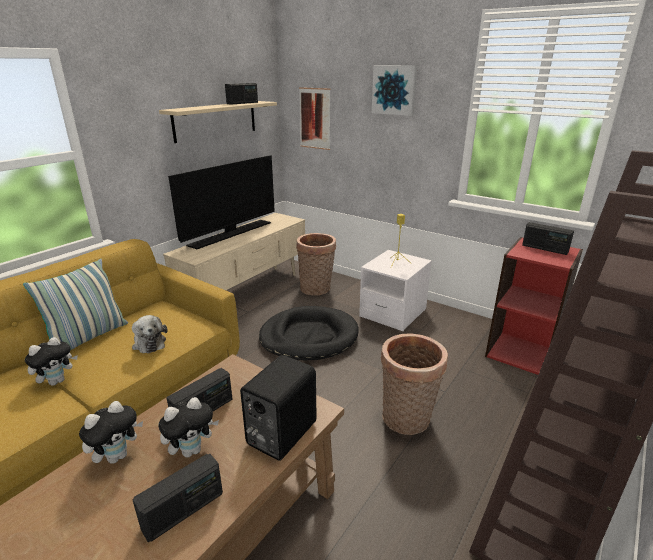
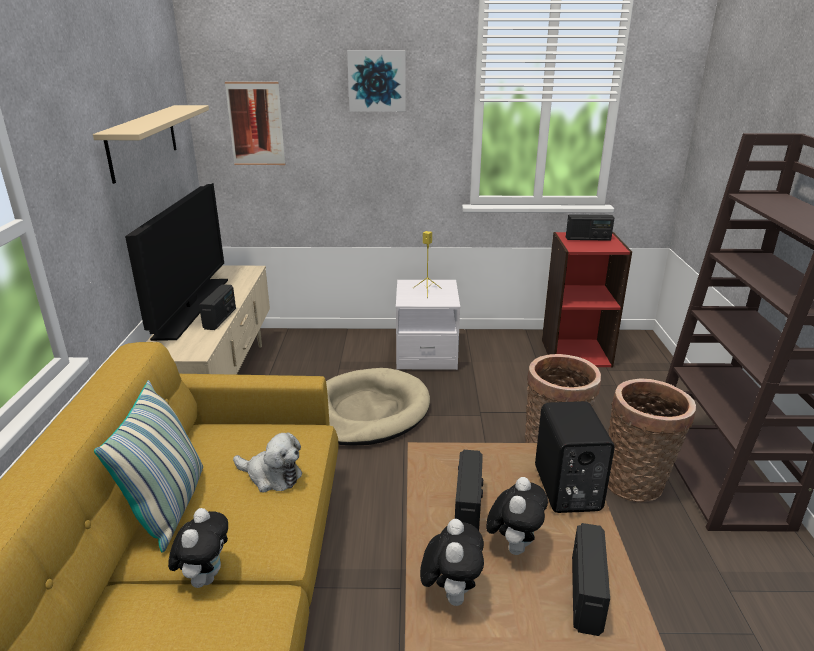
camera: 35 degrees left, 0 degrees up
(242, 103) = (171, 111): radio -> radio (220, 319)
(309, 337) = (367, 411): black dog bed -> beige dog bed
(317, 289) = (311, 355): basket -> basket (637, 483)

